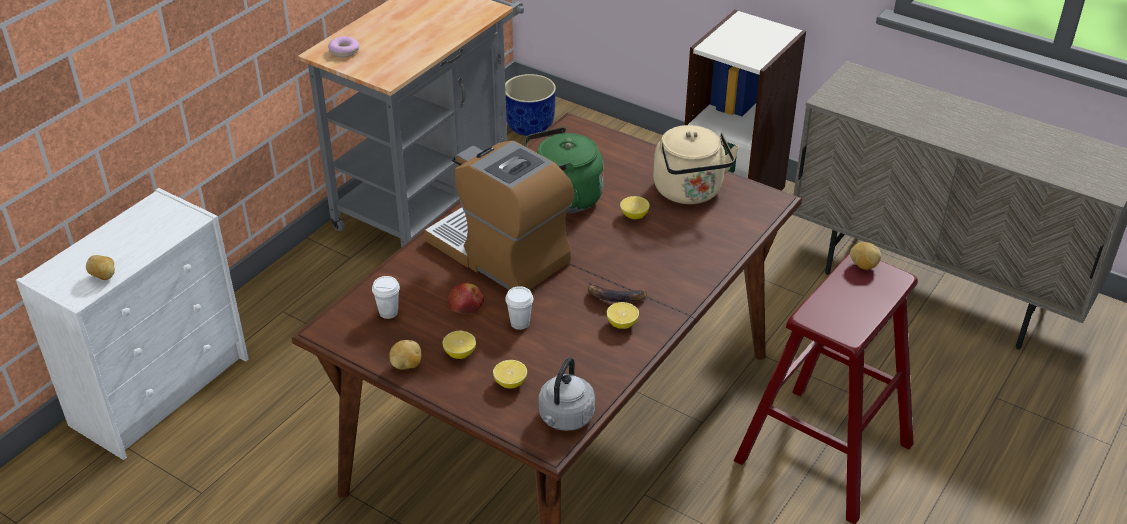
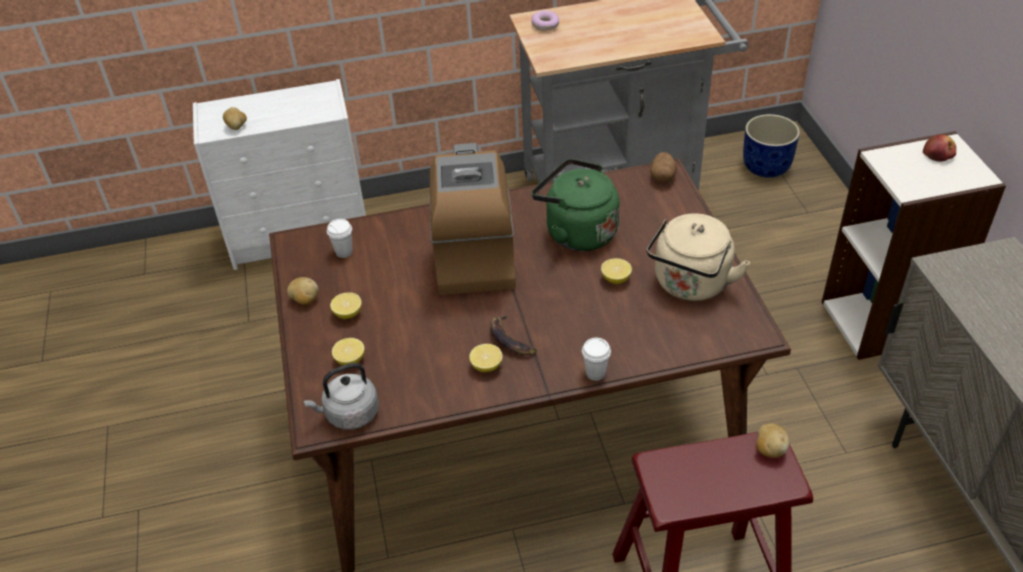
camera: 45 degrees right, 5 degrees up
(466, 304) = (400, 278): apple -> apple (938, 154)
(520, 323) = (416, 316): white cup -> white cup (595, 373)
(574, 130) = (662, 176): none -> potato

